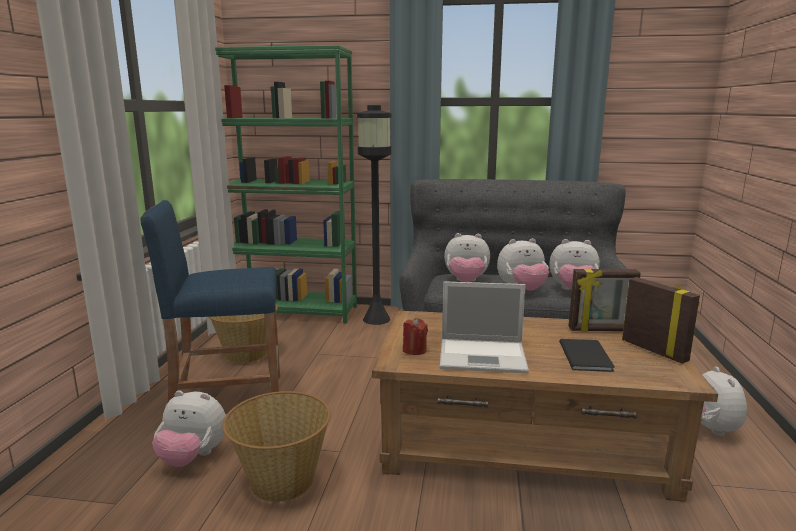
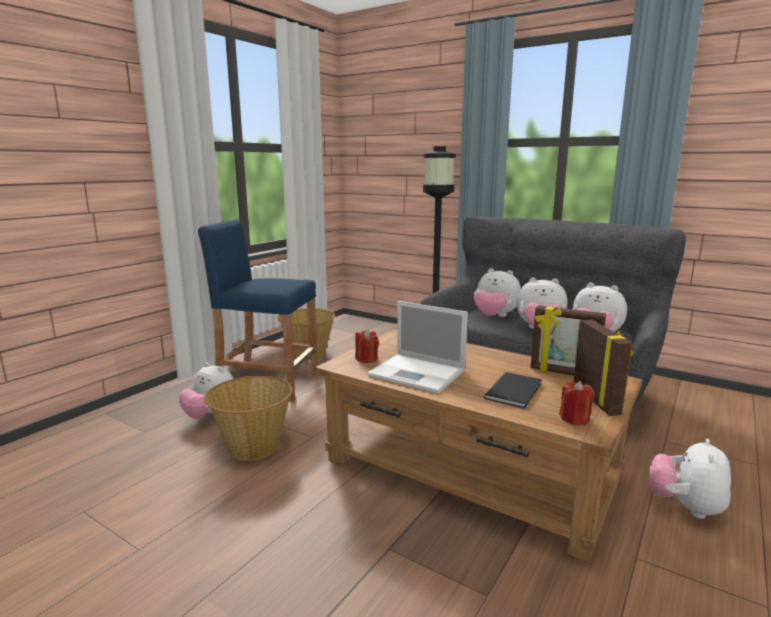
camera: 25 degrees right, 0 degrees up
(296, 311) = (373, 329): green bookcase -> none
(661, 372) = (574, 419): none -> red candle

